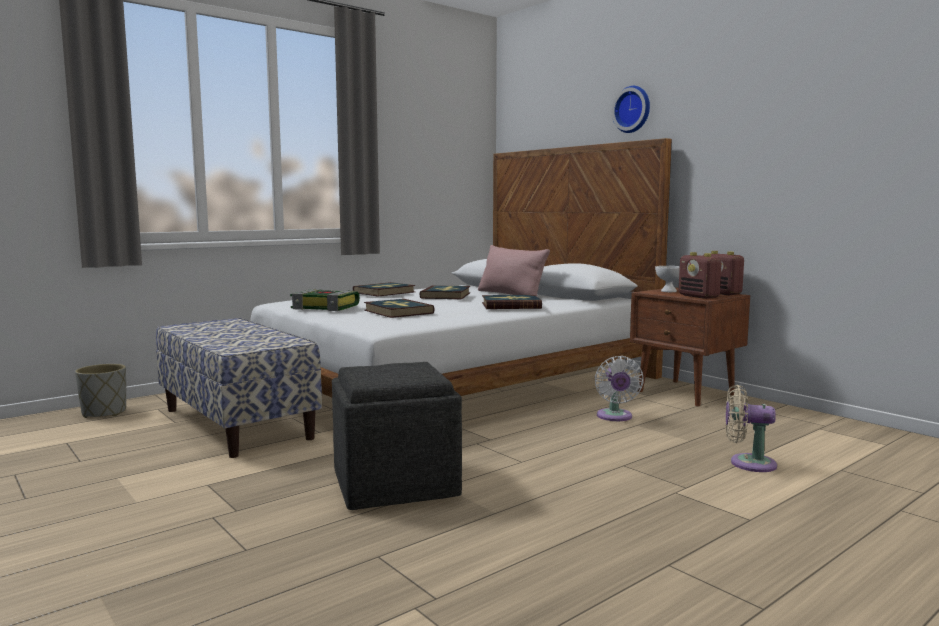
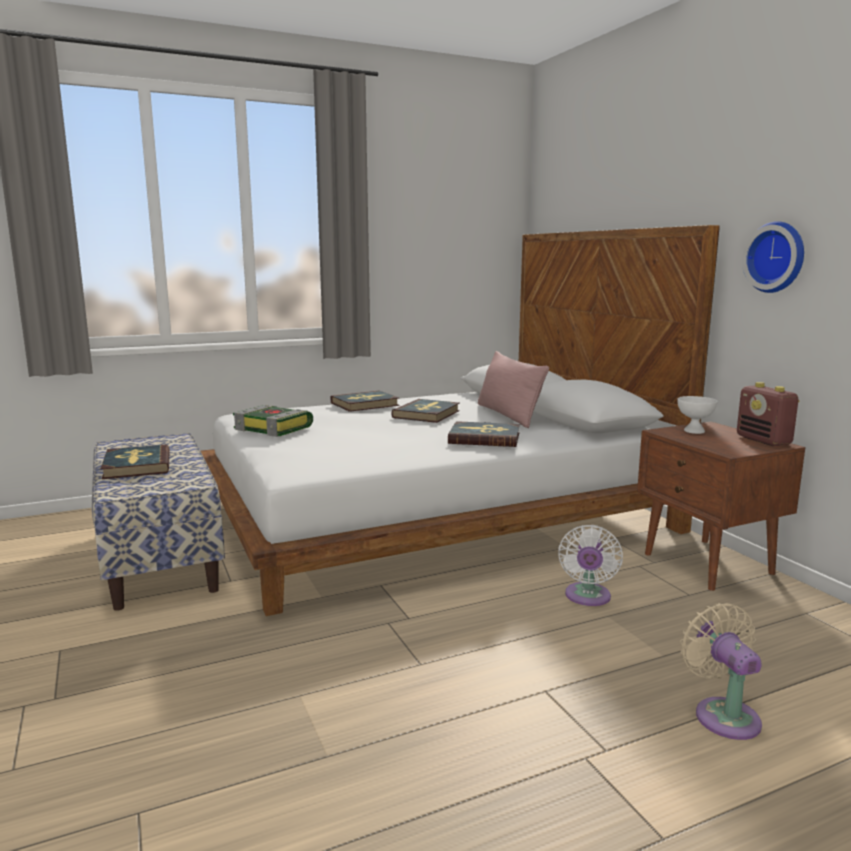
camera: 15 degrees right, 5 degrees up
(104, 413) = (52, 526): grey planter -> none
(394, 484) = (247, 681): grey ottoman -> none
(398, 312) = (342, 442): book -> book (136, 465)
(633, 109) = (676, 184): wall clock -> wall clock (777, 257)
(699, 296) = (725, 446): radio -> none
(747, 463) = (723, 714): beige fan -> beige fan turned 45 degrees clockwise

